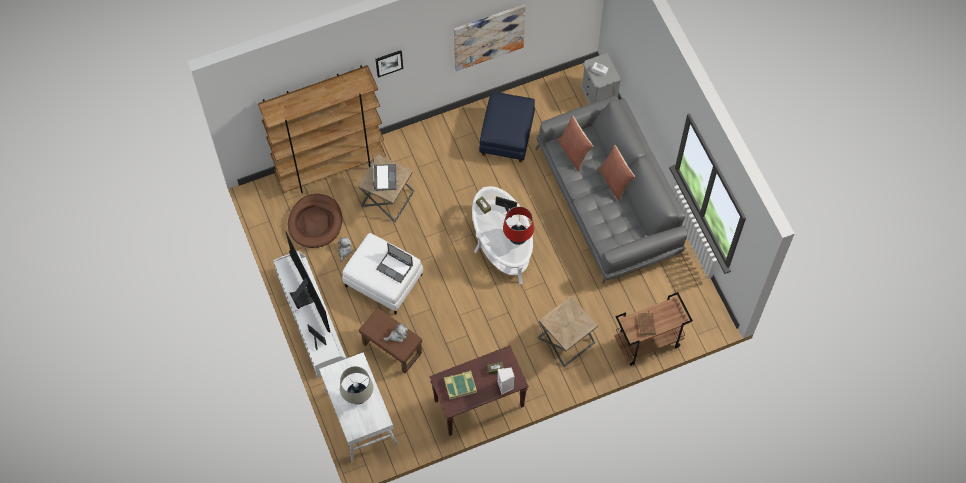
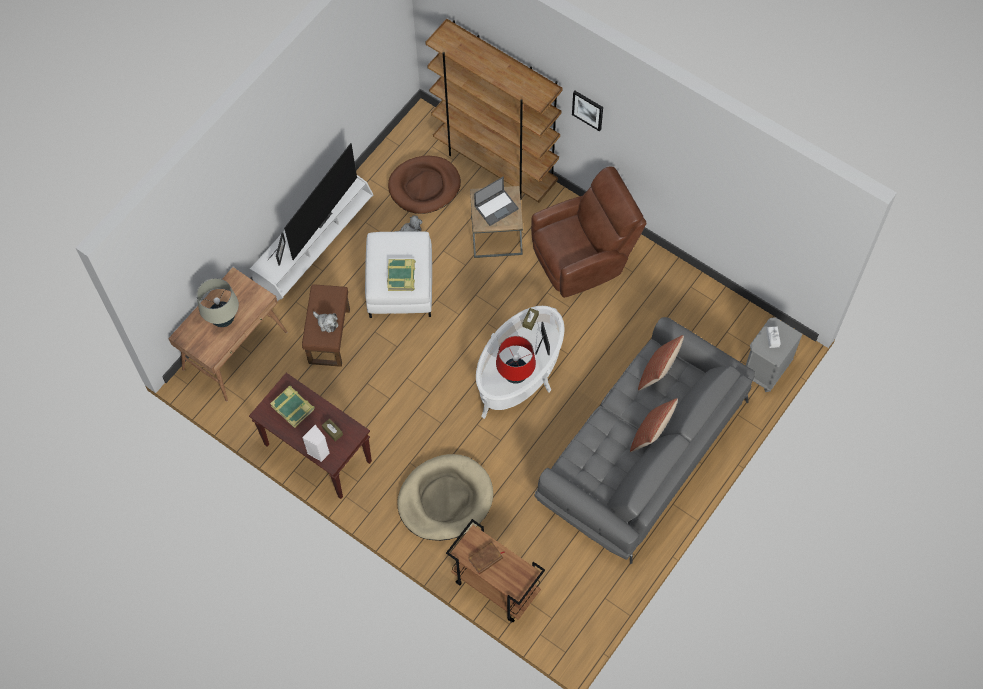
camera: 60 degrees right, 0 degrees up
(360, 418) = (235, 350): white desk -> brown desk
(395, 267) = (402, 276): laptop -> book
(442, 154) = (583, 256): none -> brown armchair
(488, 36) = (699, 189): picture -> none
(506, 136) = (650, 305): blue ottoman -> none
(566, 340) = (445, 499): brown side table -> beige dog bed

